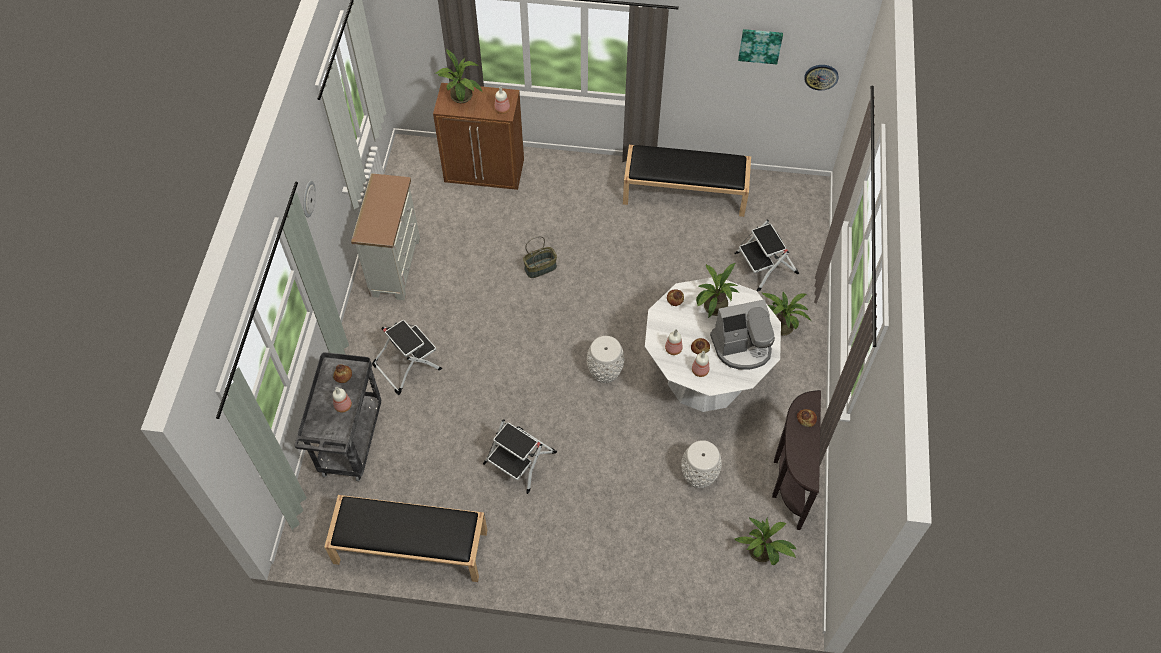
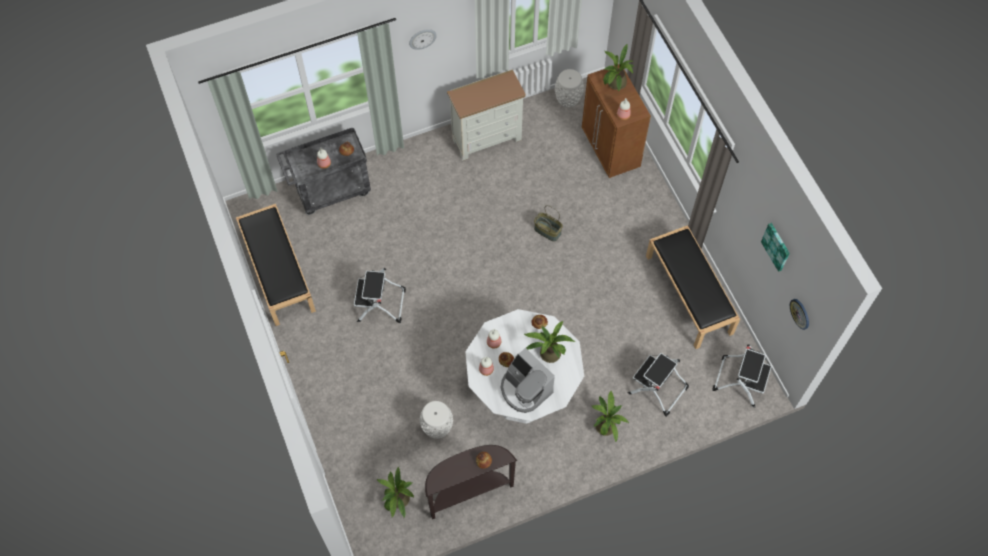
camera: 60 degrees right, 5 degrees up
(407, 364) = (412, 192): step ladder -> step ladder (740, 380)
(605, 371) = (485, 320): white stool -> white stool (568, 98)

